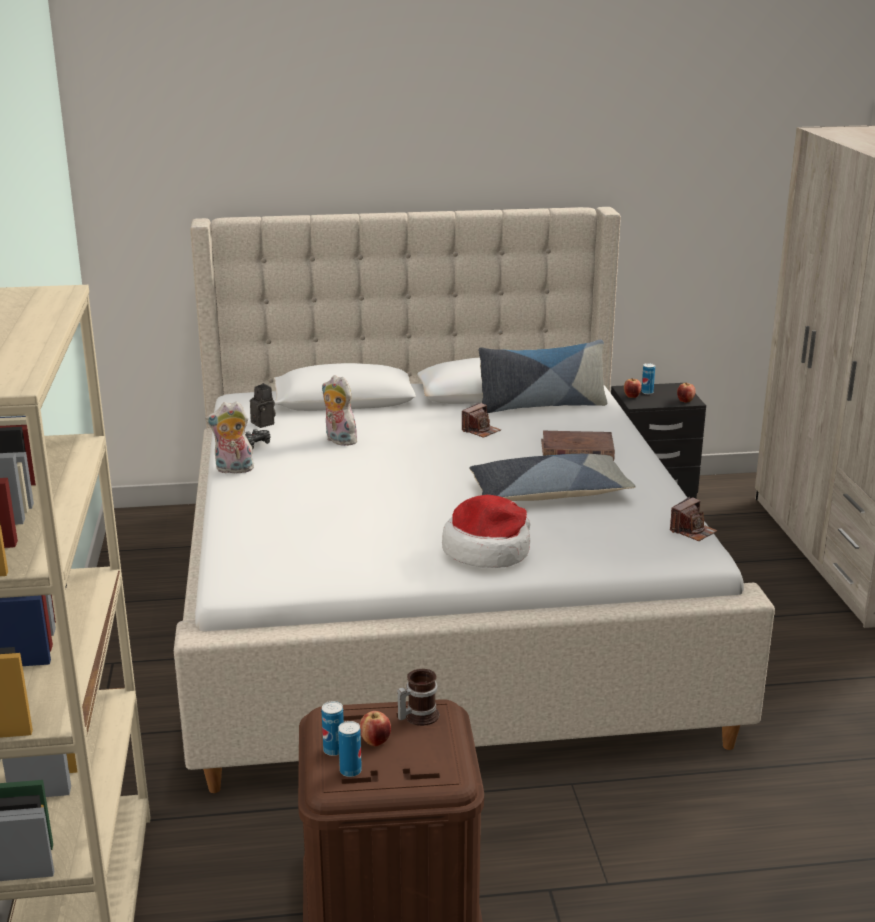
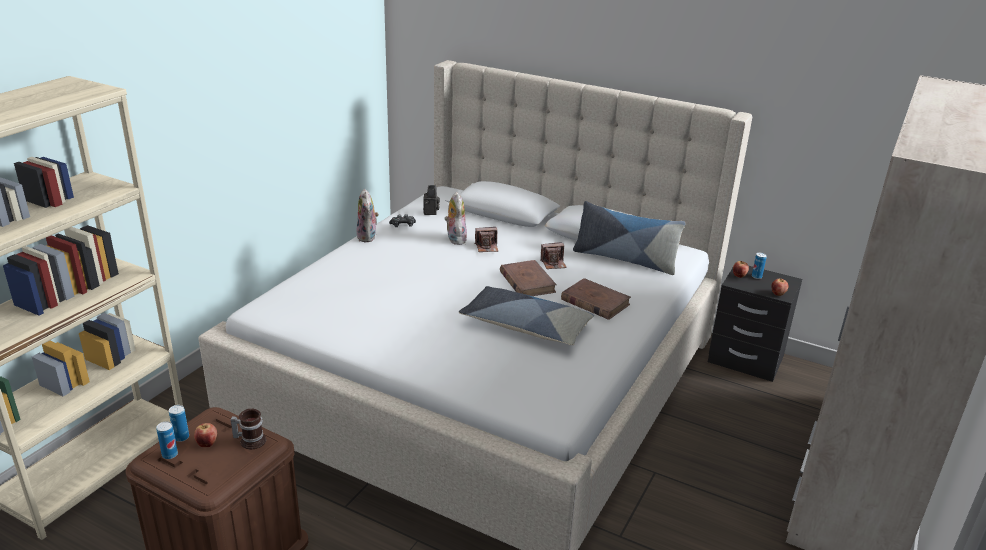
camera: 35 degrees right, 5 degrees up
(233, 470) = (368, 237): plush toy -> plush toy turned 135 degrees counterclockwise
(484, 455) = (527, 282): none -> brown book
(488, 551) = (422, 350): hat -> none
(692, 531) = (579, 396): camera -> camera (487, 247)

